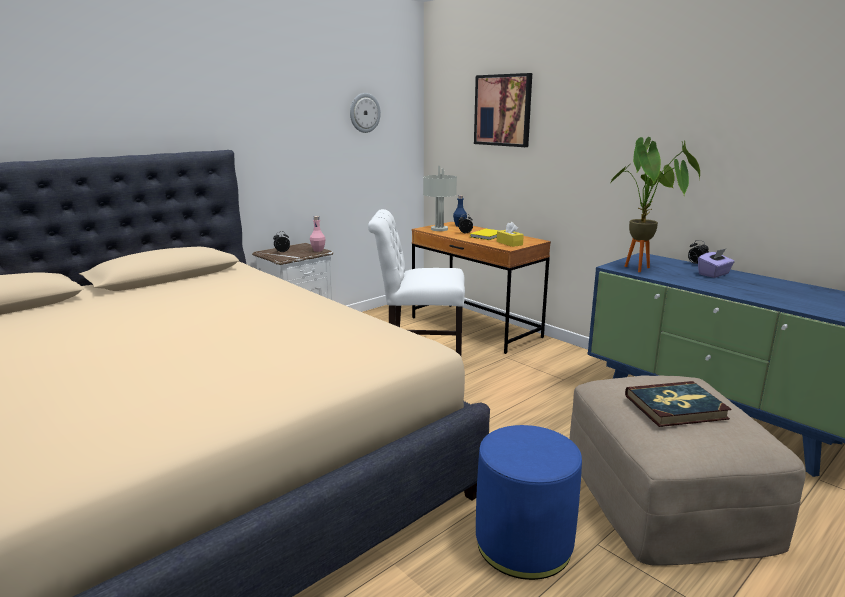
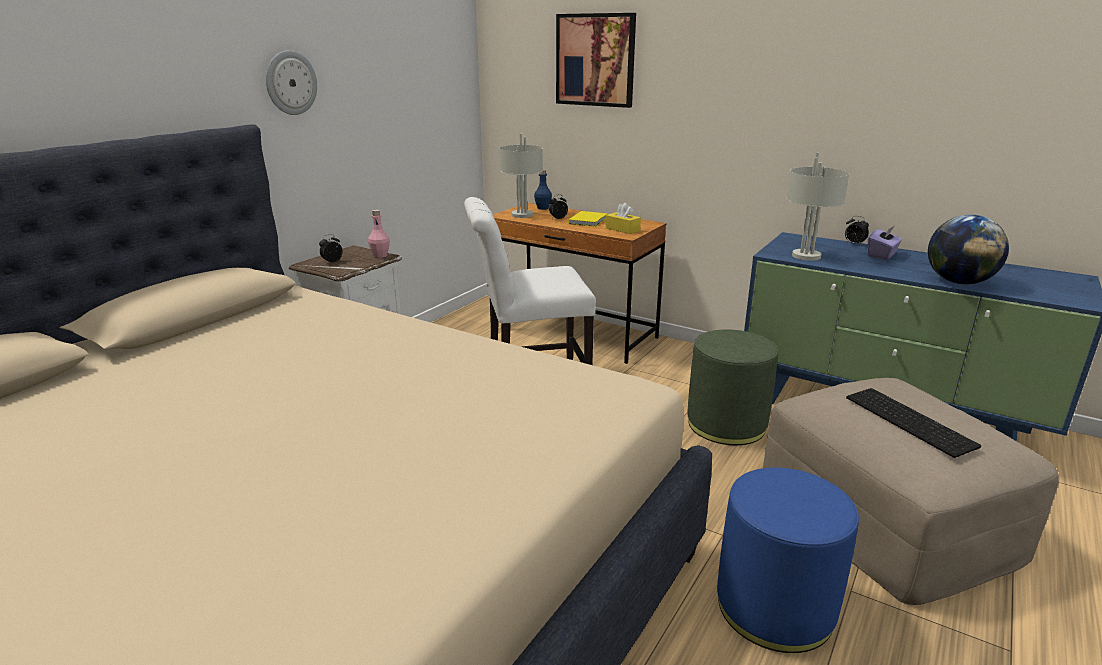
camera: 15 degrees left, 5 degrees up
(364, 113) = (412, 64): wall clock -> wall clock (290, 83)
(563, 407) = (726, 424): none -> green ottoman
(643, 270) = (807, 256): potted plant -> grey table lamp
(675, 407) = (911, 421): book -> keyboard
(765, 298) = (958, 282): none -> globe

